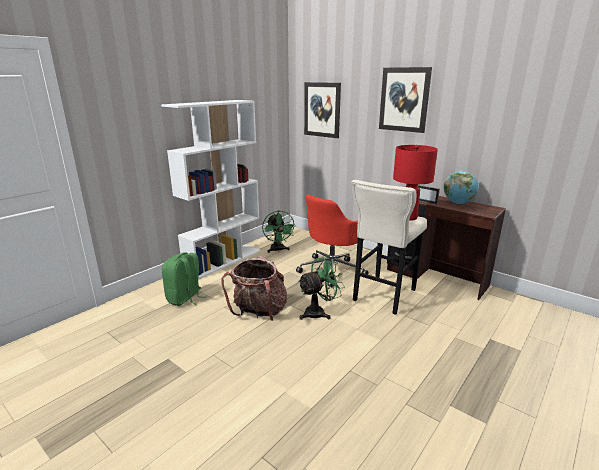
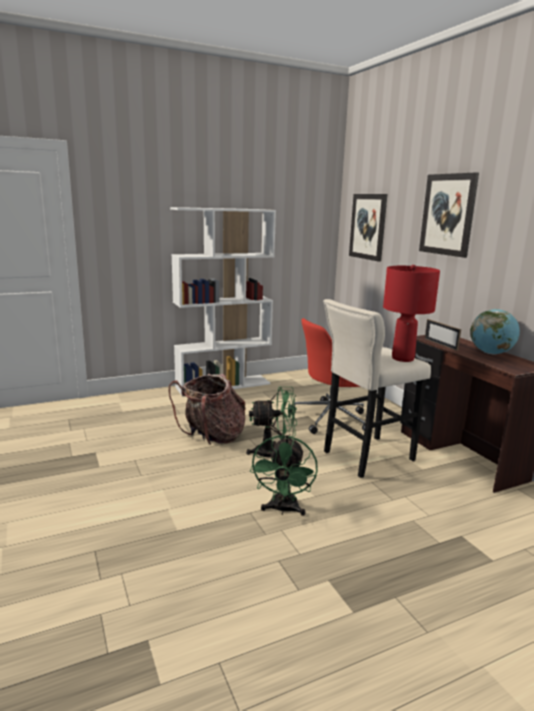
camera: 25 degrees right, 5 degrees down
(185, 298) = (156, 409): green backpack -> none
(278, 250) = (290, 387): green fan -> green fan (283, 510)

